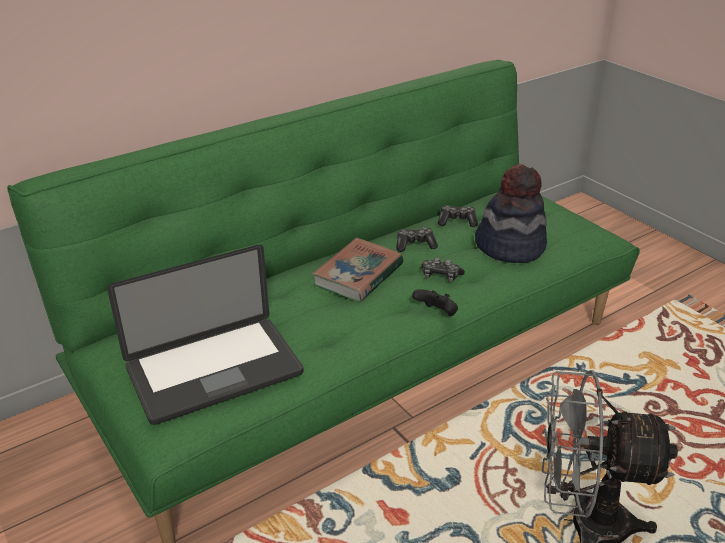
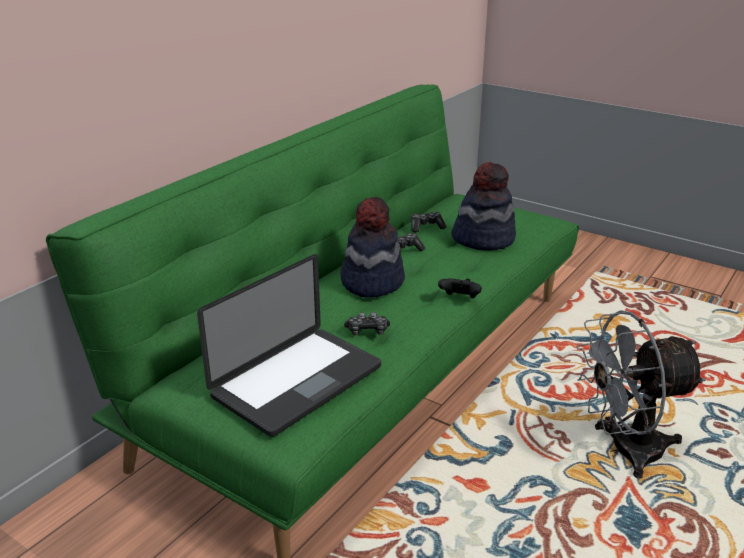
camera: 20 degrees left, 5 degrees down
(358, 275) = (371, 281): book -> hat
(440, 276) = (443, 270): game controller -> game controller (367, 331)

